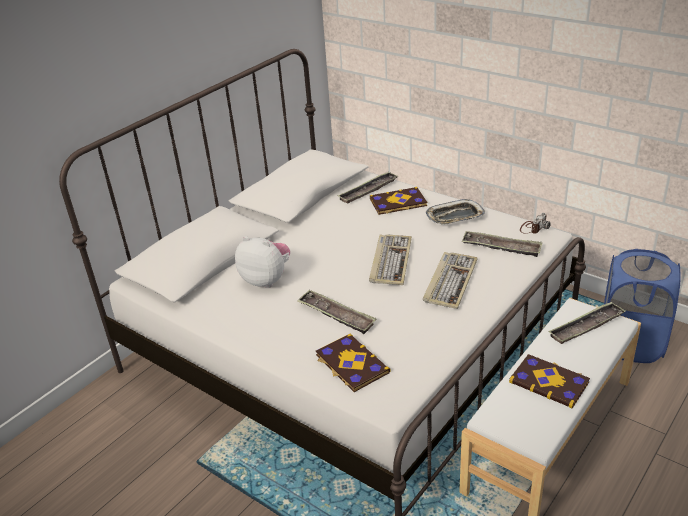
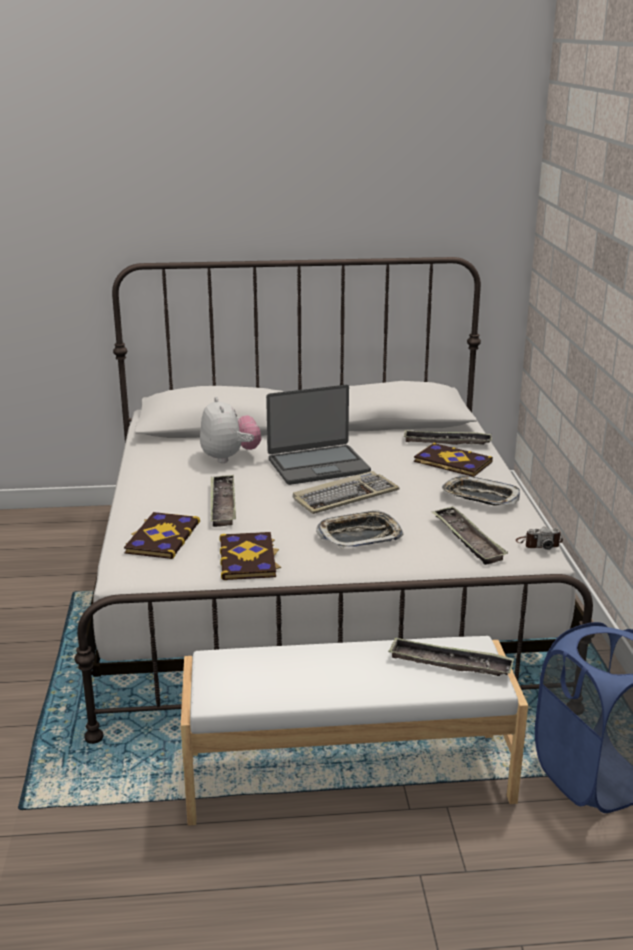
camera: 45 degrees right, 10 degrees down
(332, 251) = (318, 465): none -> laptop
(450, 281) = (359, 535): keyboard -> tray
(549, 382) = (317, 673): book -> book (248, 558)

